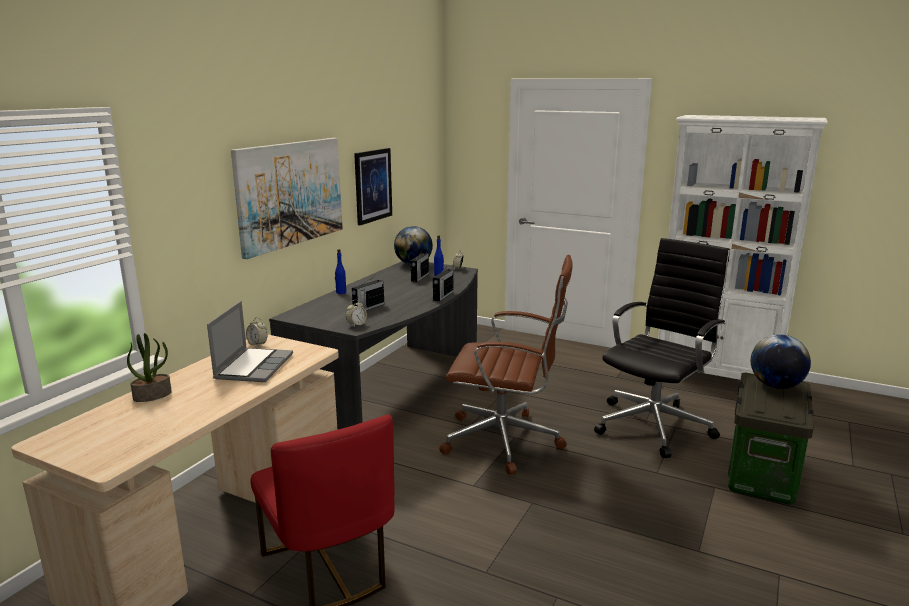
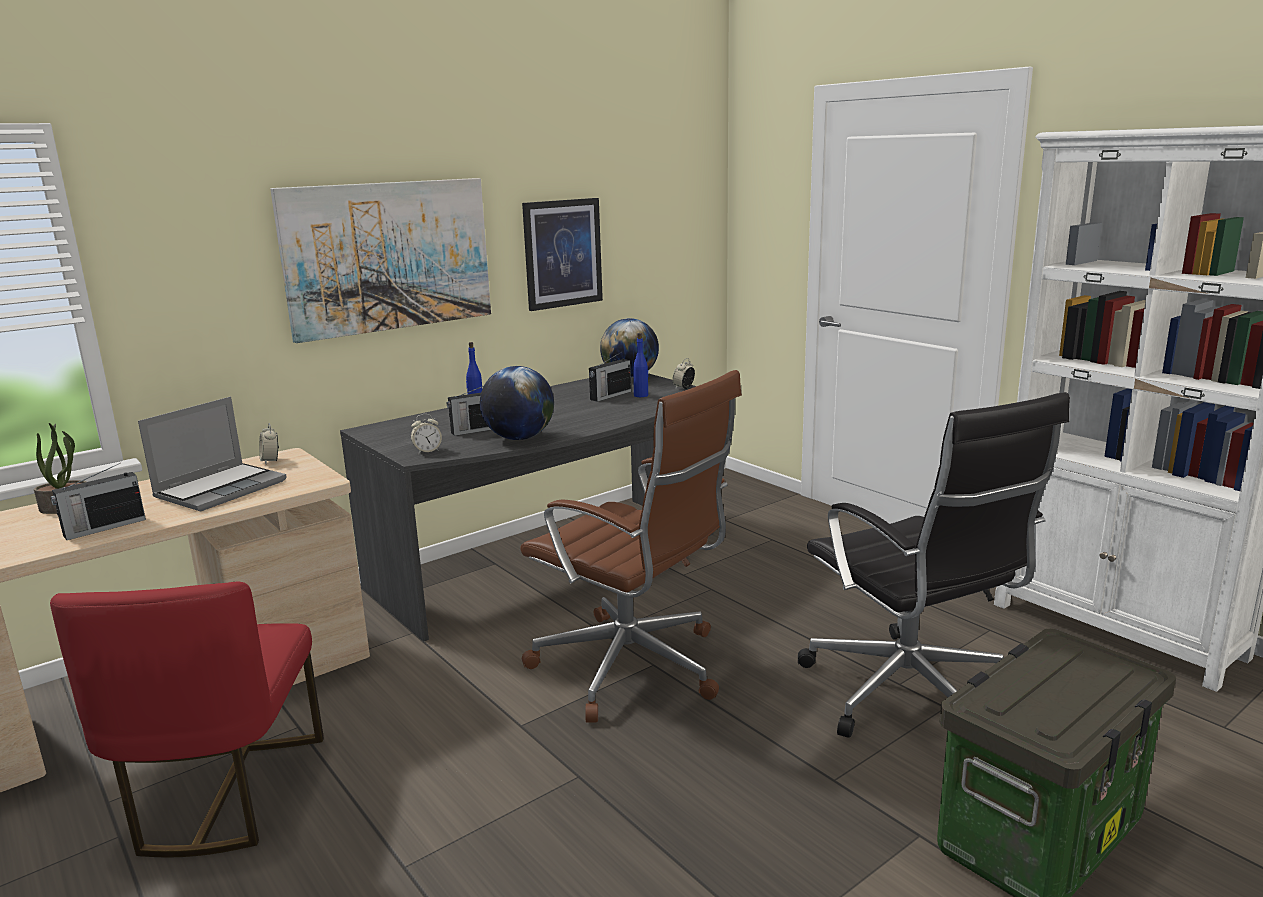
camera: 25 degrees right, 0 degrees up
(443, 296) = (602, 425): radio -> radio (103, 528)
(655, 425) = (910, 695): black office chair -> black office chair turned 90 degrees clockwise
(776, 386) = (1085, 667): globe -> globe (519, 438)

